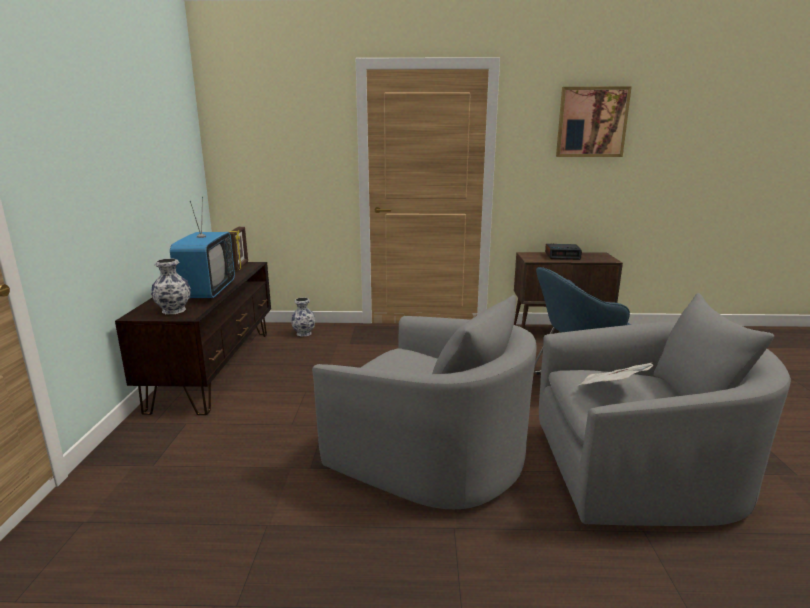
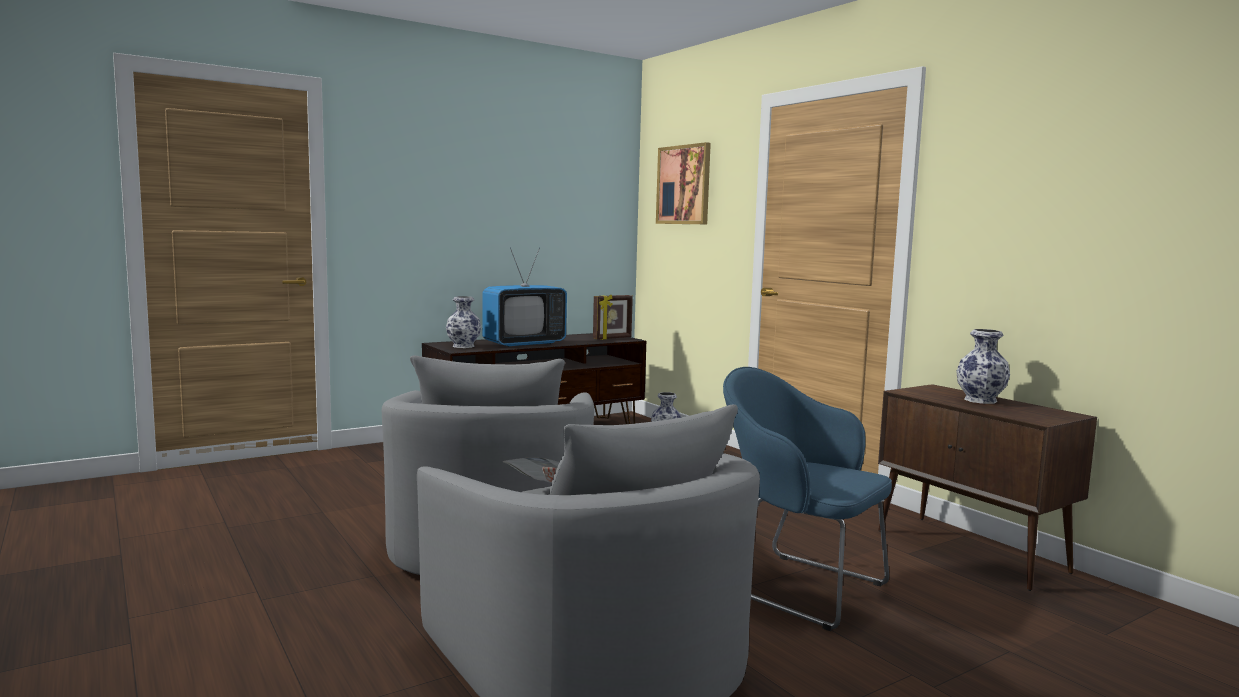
camera: 55 degrees right, 10 degrees down
(562, 256) = (981, 400): alarm clock -> vase
(592, 122) = (1072, 157): picture -> picture (684, 185)

